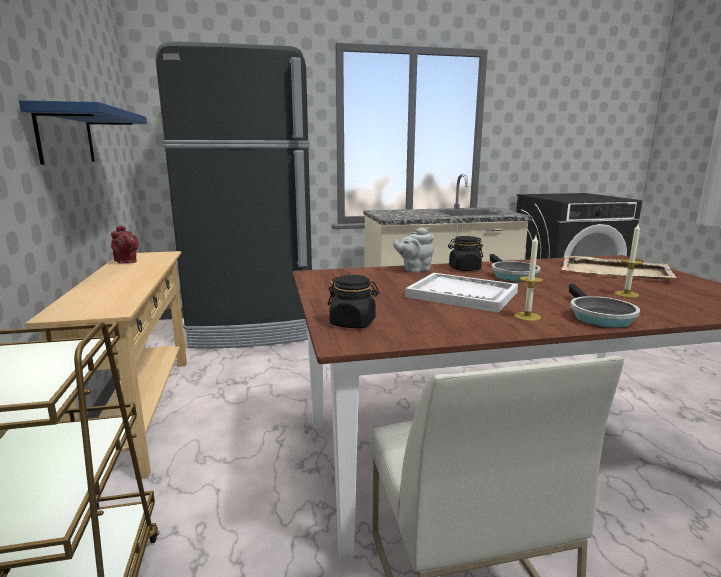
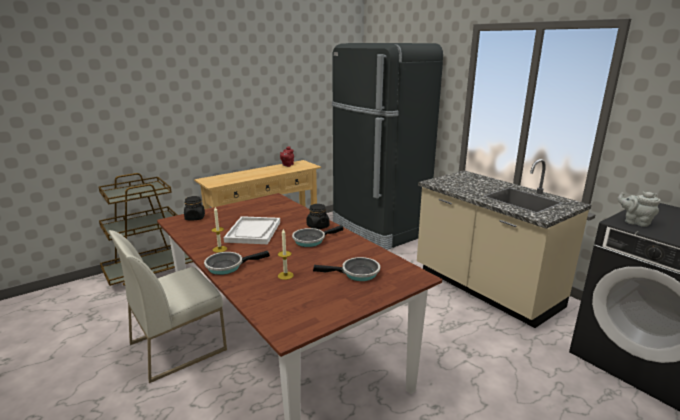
camera: 65 degrees right, 5 degrees up
(66, 136) = (261, 103): blue shelf -> none
(414, 269) = (303, 215): grey teapot -> grey teapot (635, 222)
(615, 271) = (357, 273): beige tray -> frying pan

